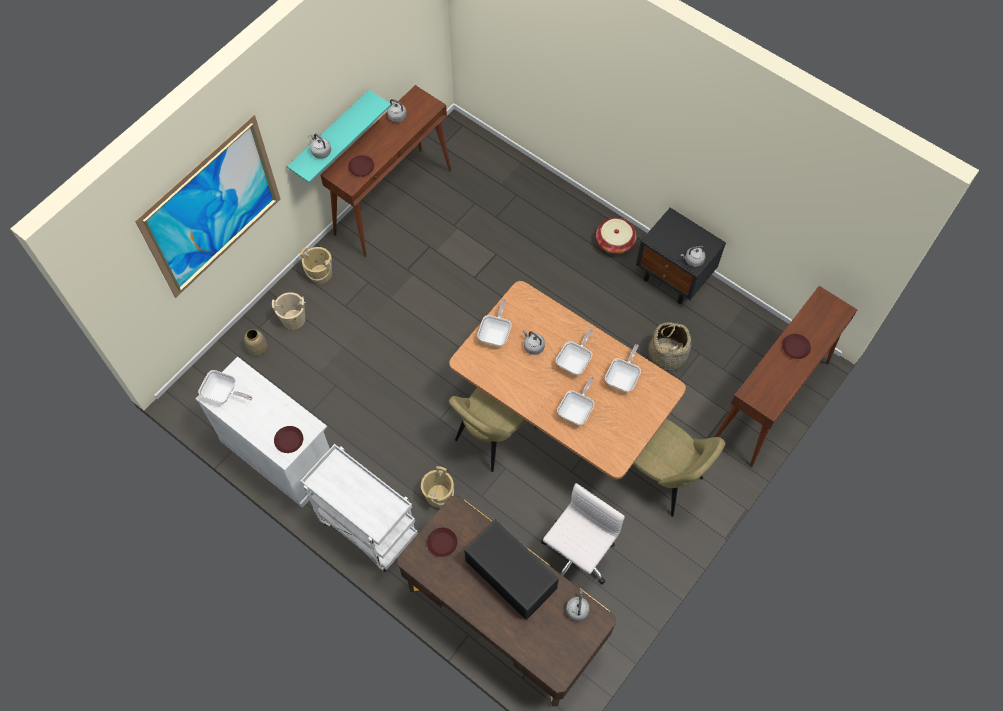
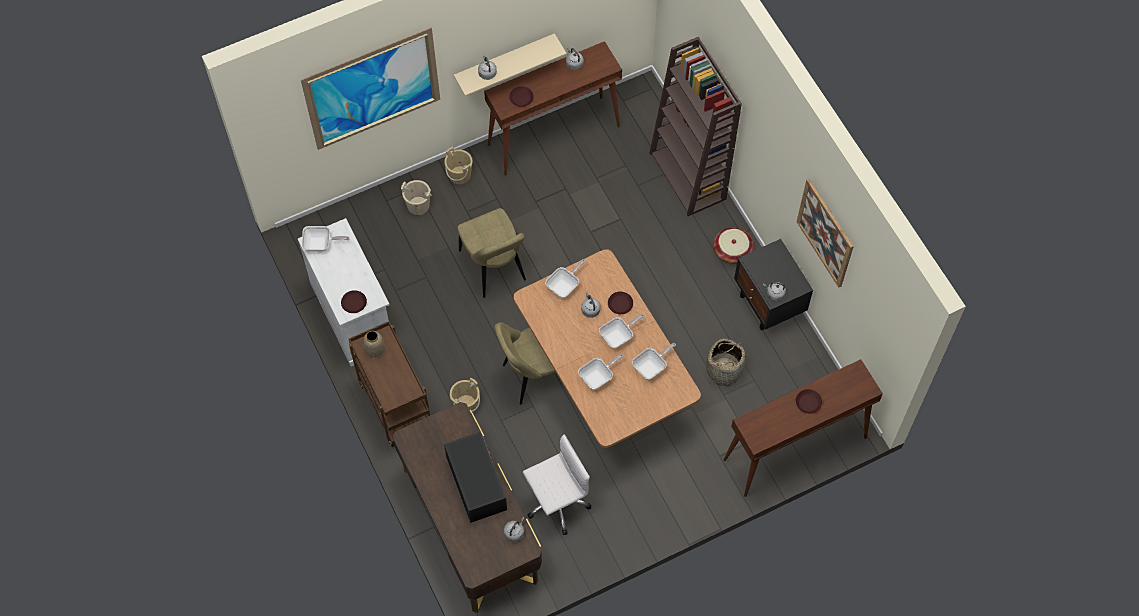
camera: 25 degrees right, 0 degrees up
(224, 394) = (321, 244): frying pan -> frying pan turned 45 degrees counterclockwise
(257, 349) = (376, 219): vase -> vase (374, 349)
(330, 136) = (504, 61): turquoise shelf -> beige shelf
(366, 527) = (394, 404): white cart -> brown cart
(442, 543) = (435, 435): brown plate -> brown plate (620, 304)
(539, 190) = (688, 176): none -> brown bookcase
(664, 480) = (662, 474): beige chair -> beige chair (494, 268)
(742, 173) = (825, 233): none -> picture

